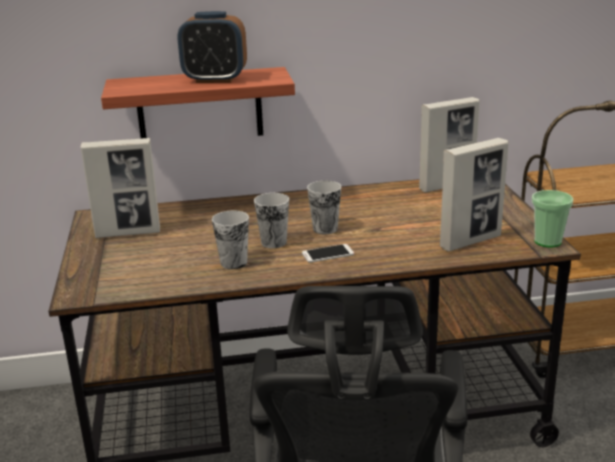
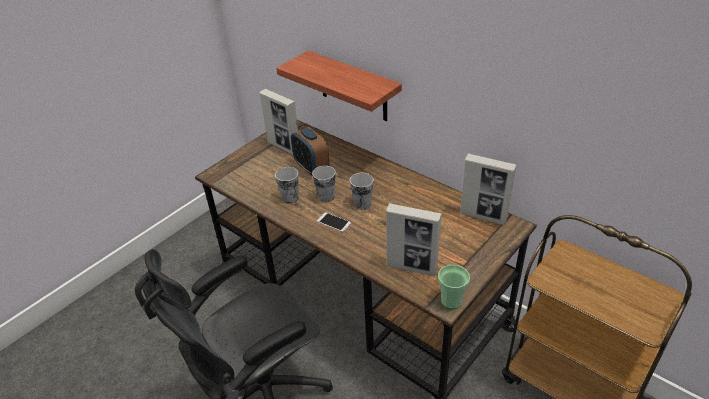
camera: 50 degrees right, 15 degrees up
(215, 79) = (344, 78): alarm clock -> alarm clock (311, 167)

